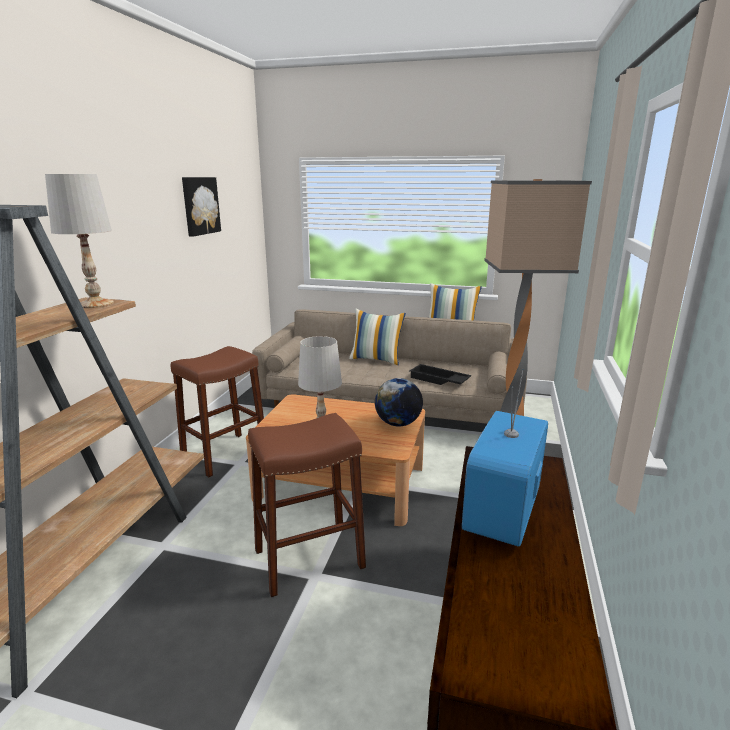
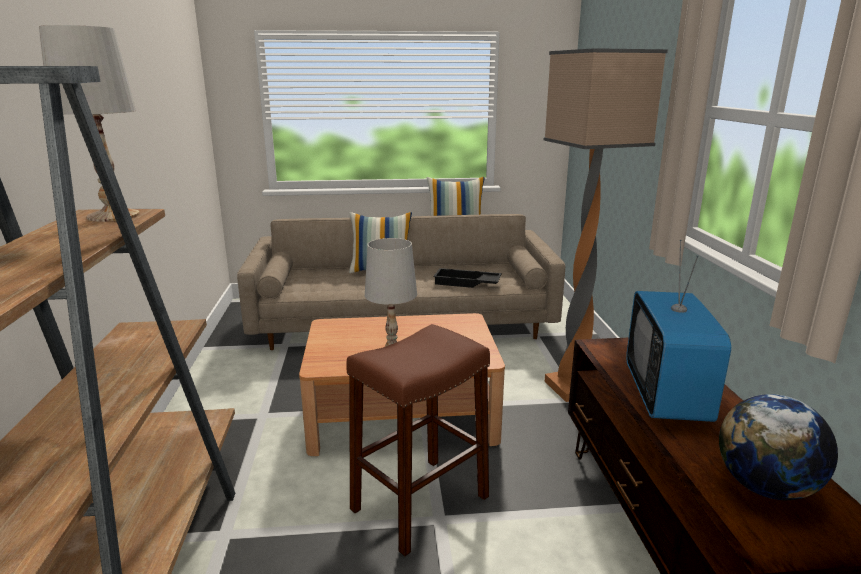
camera: 20 degrees left, 0 degrees up
(200, 206) = (155, 88): picture -> none
(225, 454) = (236, 408): brown stool -> none
(398, 423) = (465, 332): globe -> globe (765, 488)

